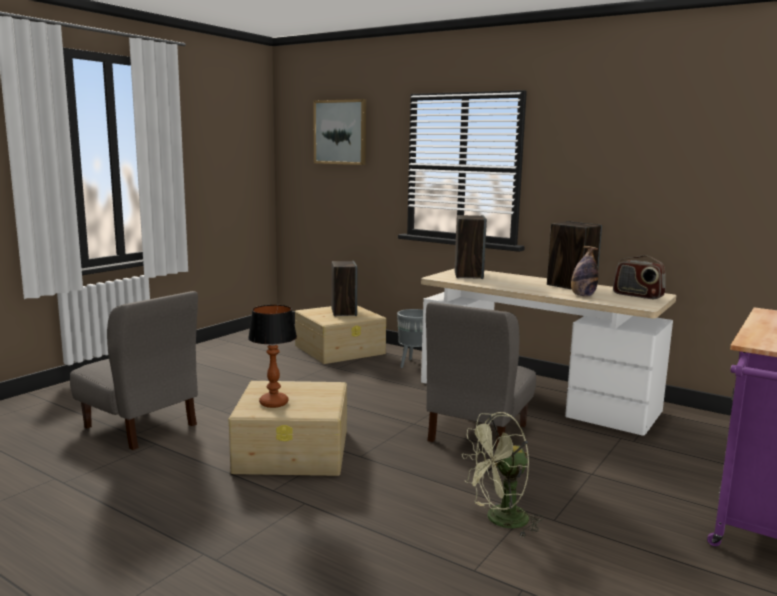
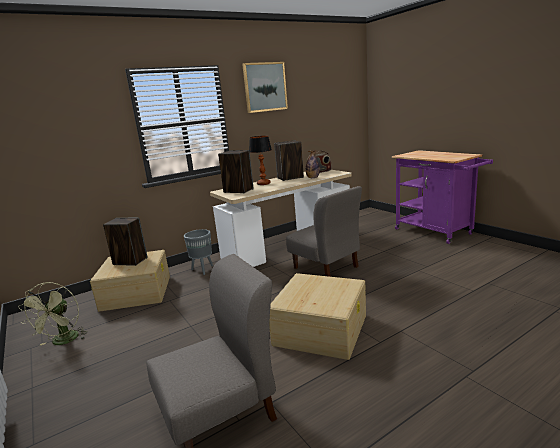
camera: 65 degrees left, 5 degrees up
(274, 403) = (326, 299): table lamp -> table lamp (263, 183)
(340, 132) = (50, 107): picture -> picture (265, 87)
(500, 520) = (427, 277): green fan -> green fan (63, 342)

